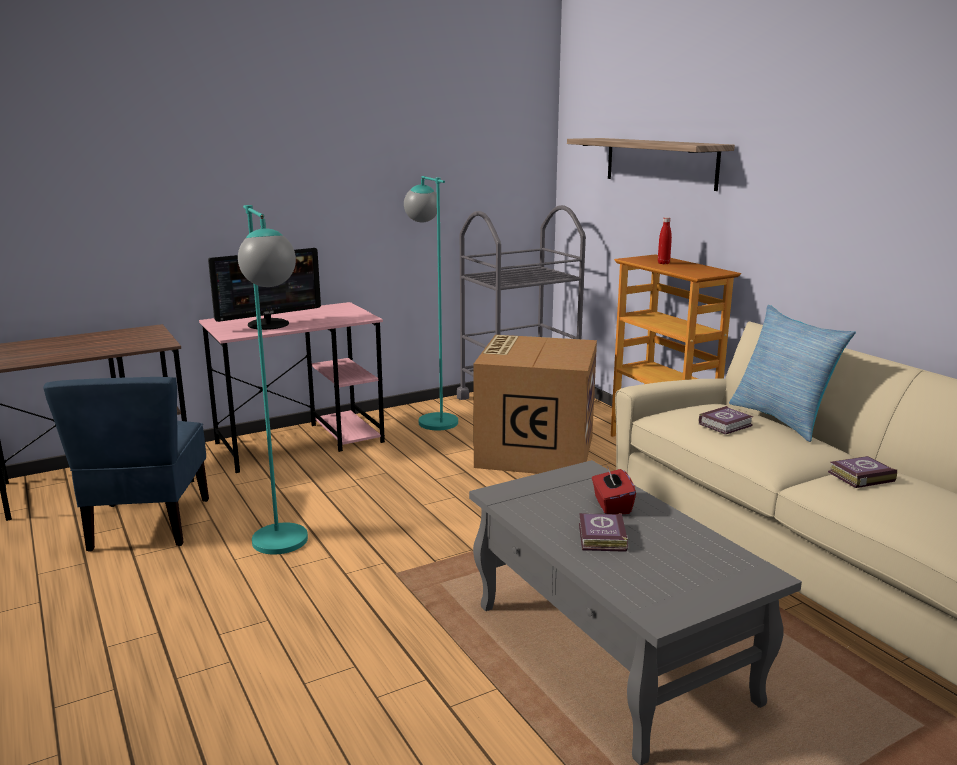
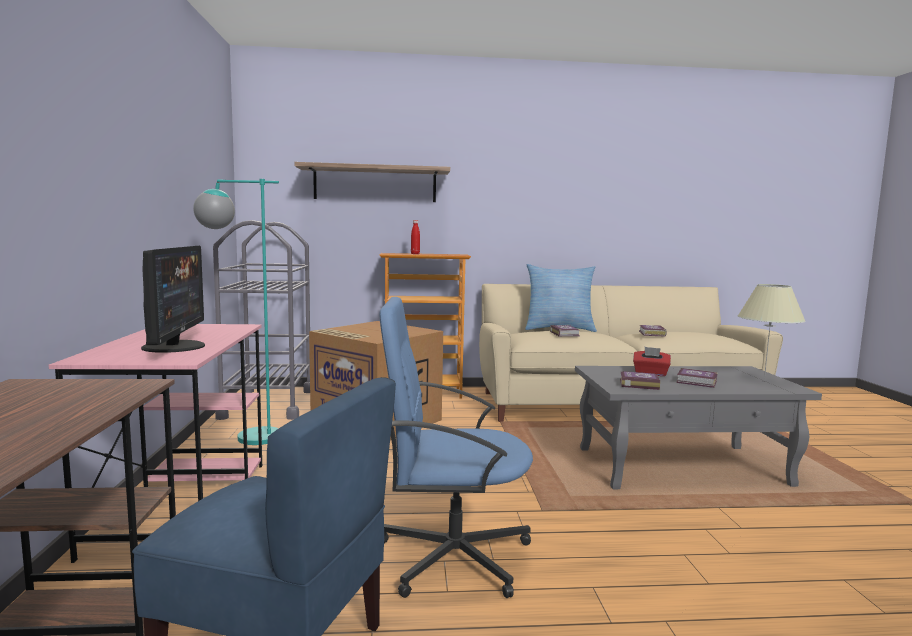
camera: 65 degrees left, 10 degrees down
(285, 549) = (451, 555): turquoise floor lamp -> blue office chair
(535, 501) = (638, 384): none -> book
(706, 590) = (764, 378): none -> beige table lamp

